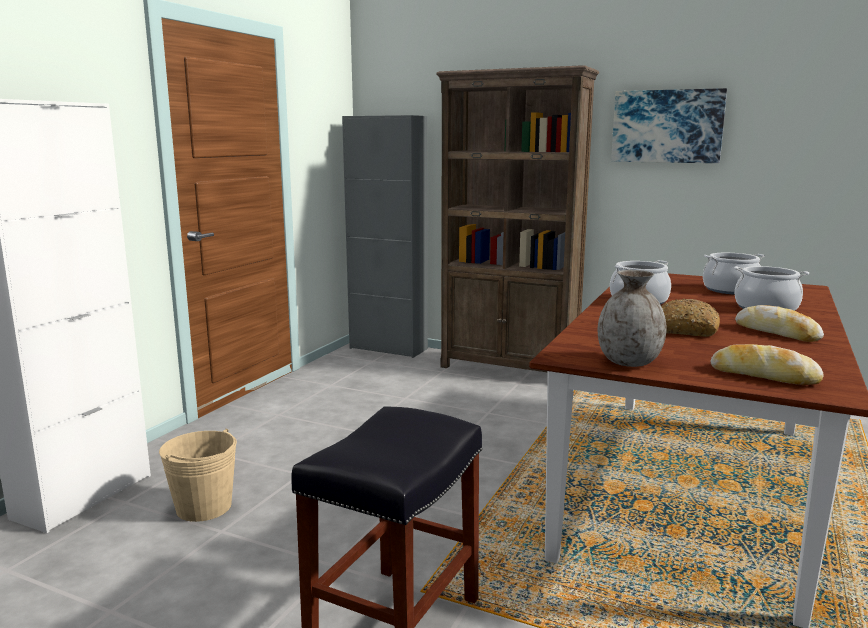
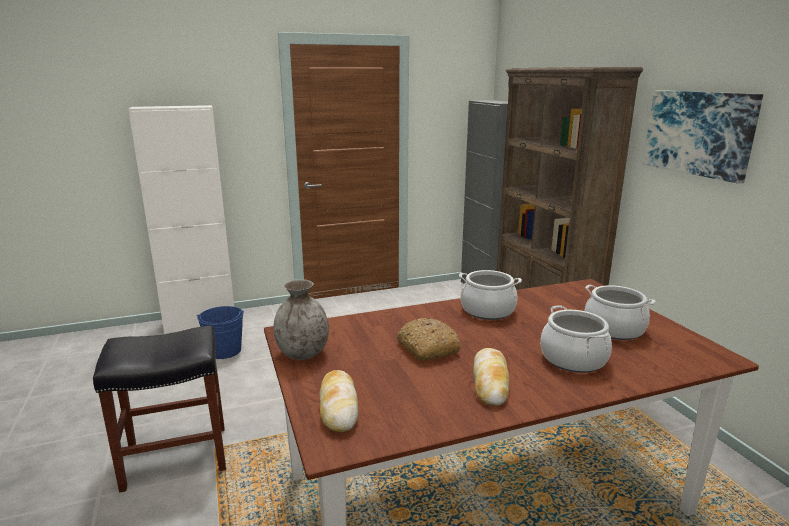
camera: 45 degrees right, 5 degrees up
(204, 507) = (224, 351): beige bucket -> blue bucket

